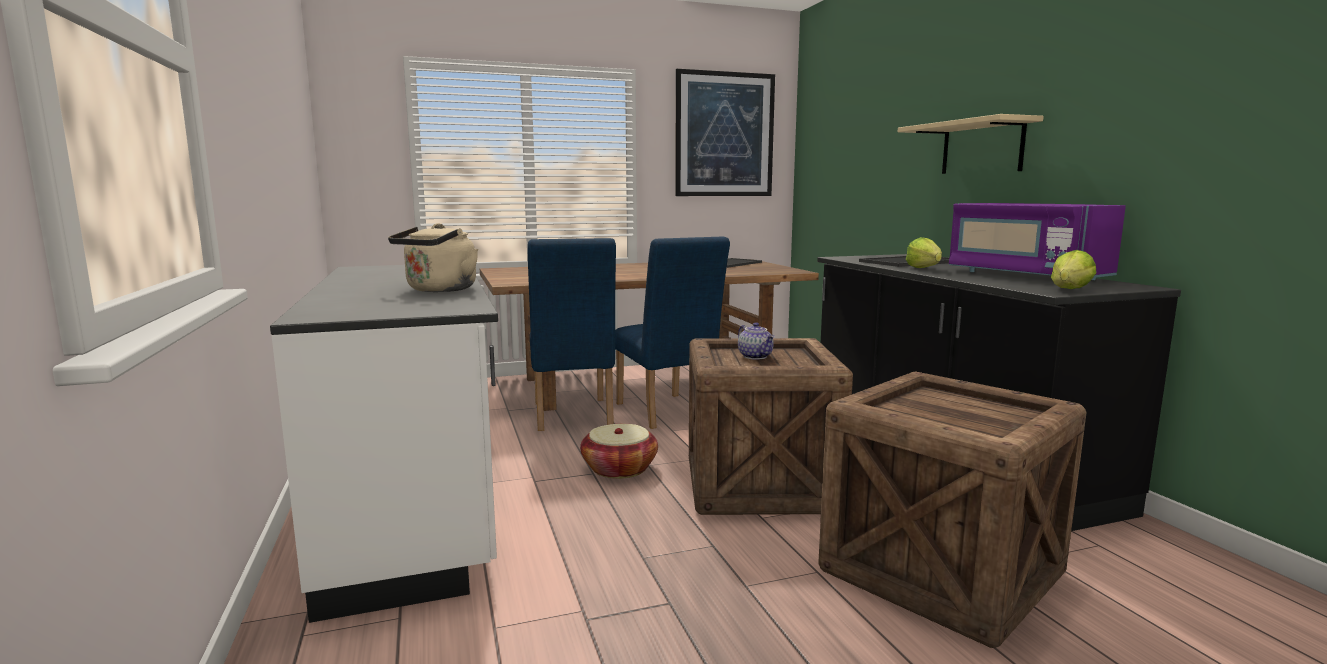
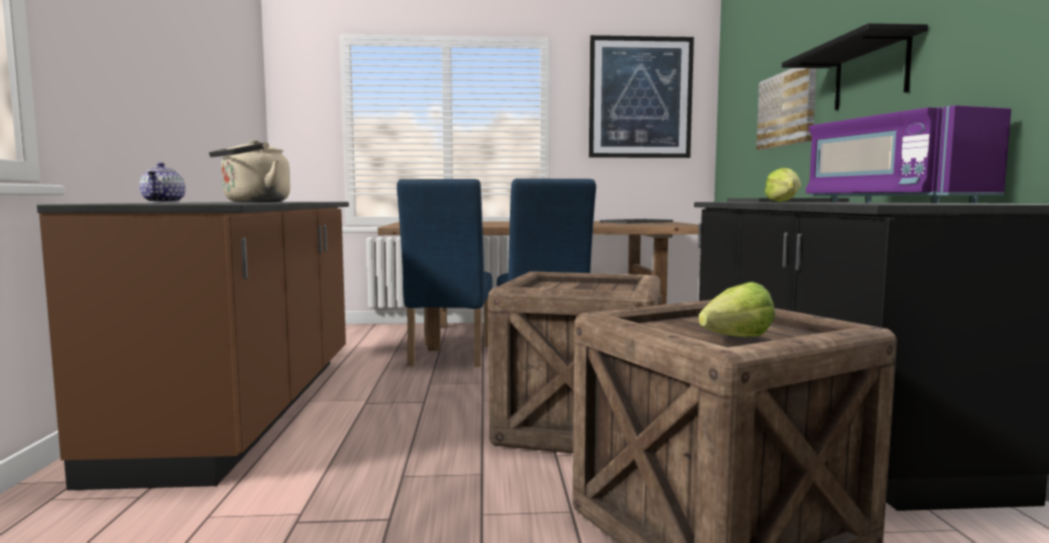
camera: 15 degrees right, 5 degrees down
(415, 502) = (248, 409): white counter -> brown counter
(619, 469) = (452, 400): basket -> none
(756, 356) = (576, 287): teapot -> teapot (164, 202)
(885, 163) = (787, 109): none -> picture
(982, 147) = (870, 74): beige shelf -> black shelf
(1066, 291) = (907, 203): lettuce -> lettuce (729, 340)

